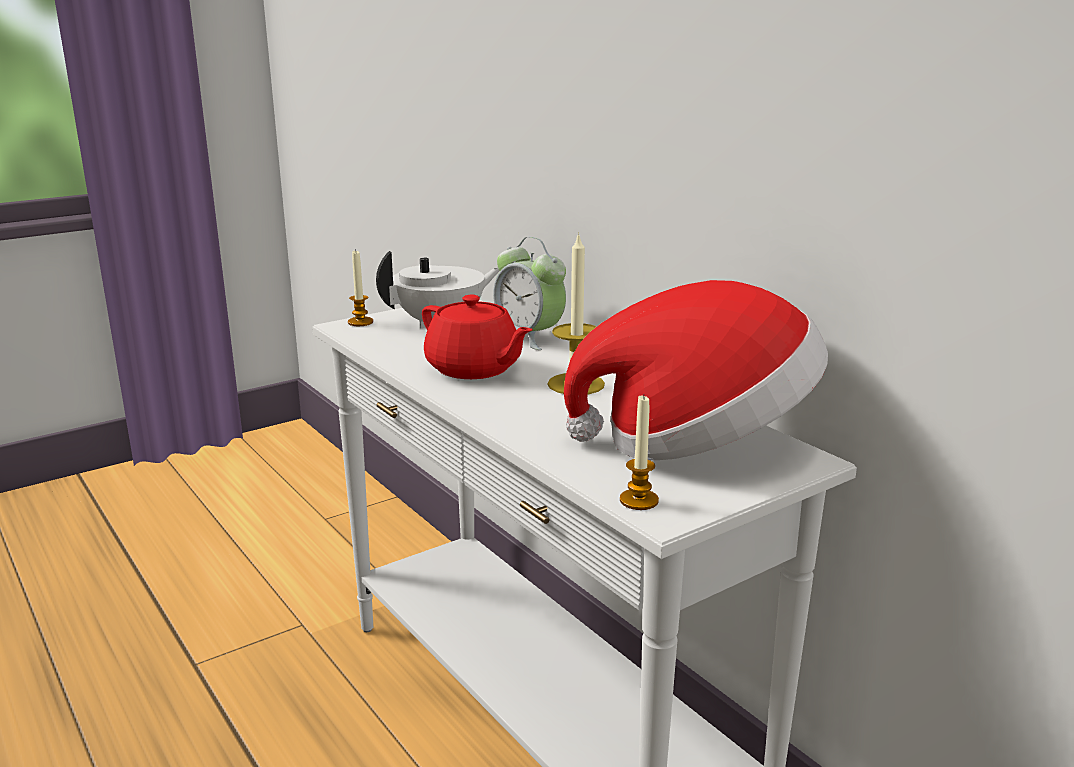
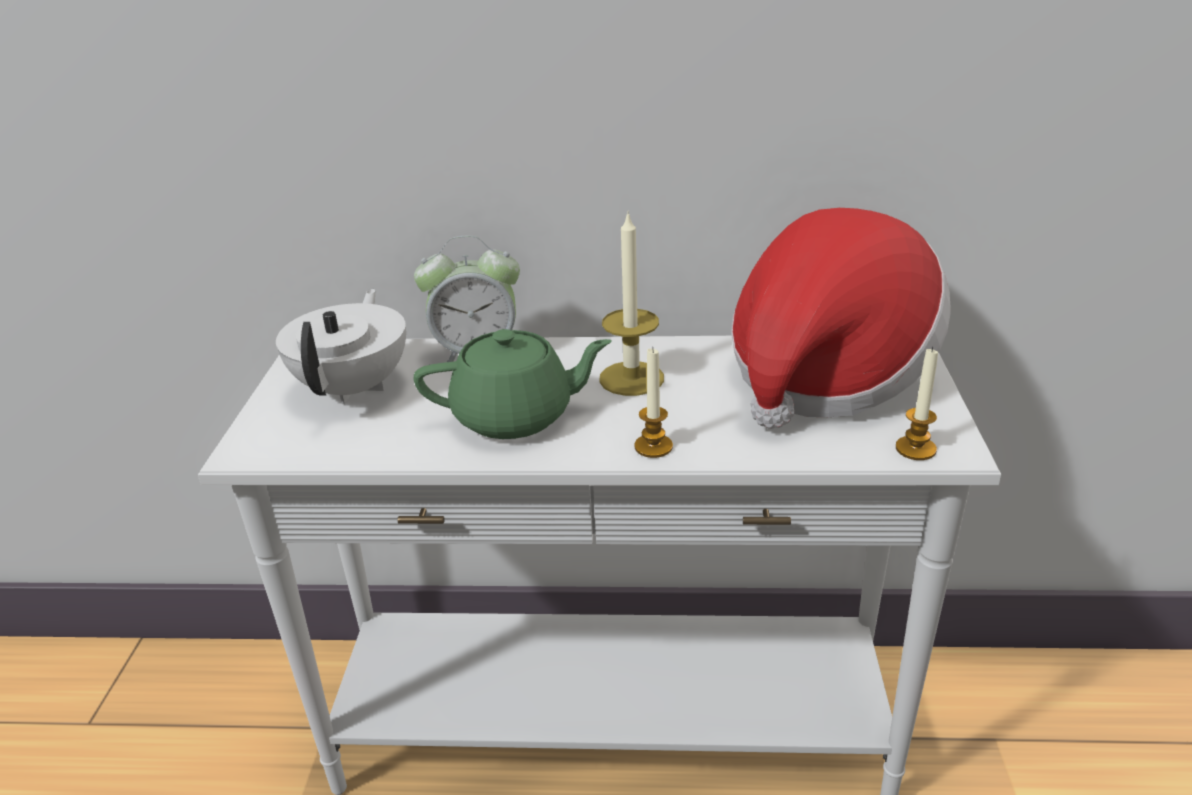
camera: 50 degrees left, 10 degrees up
(360, 322) = (255, 435): candle -> candle (653, 447)
(474, 369) = (515, 416): red teapot -> green teapot

